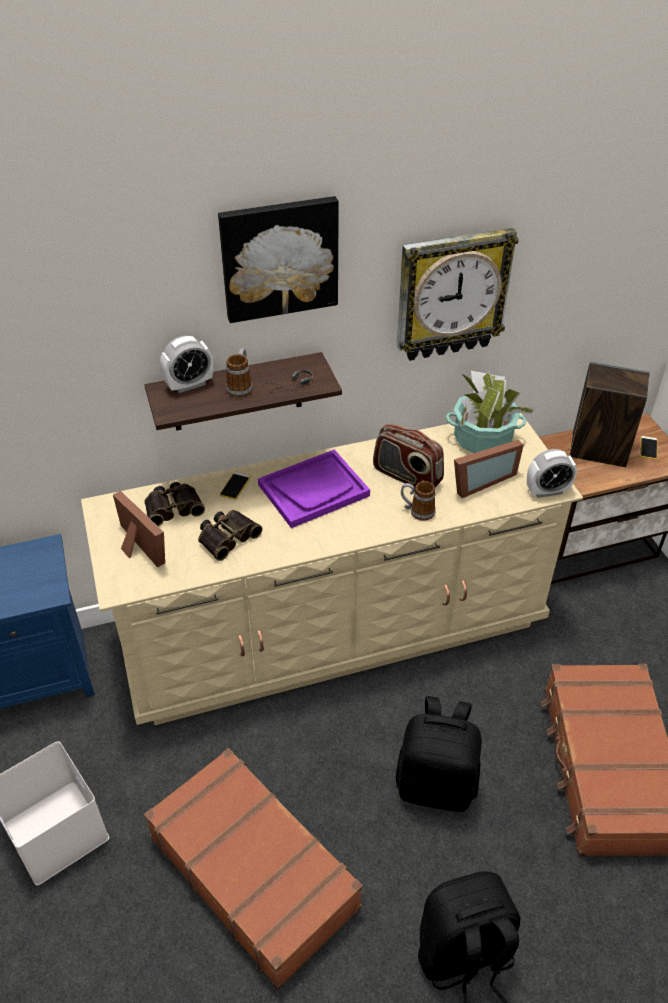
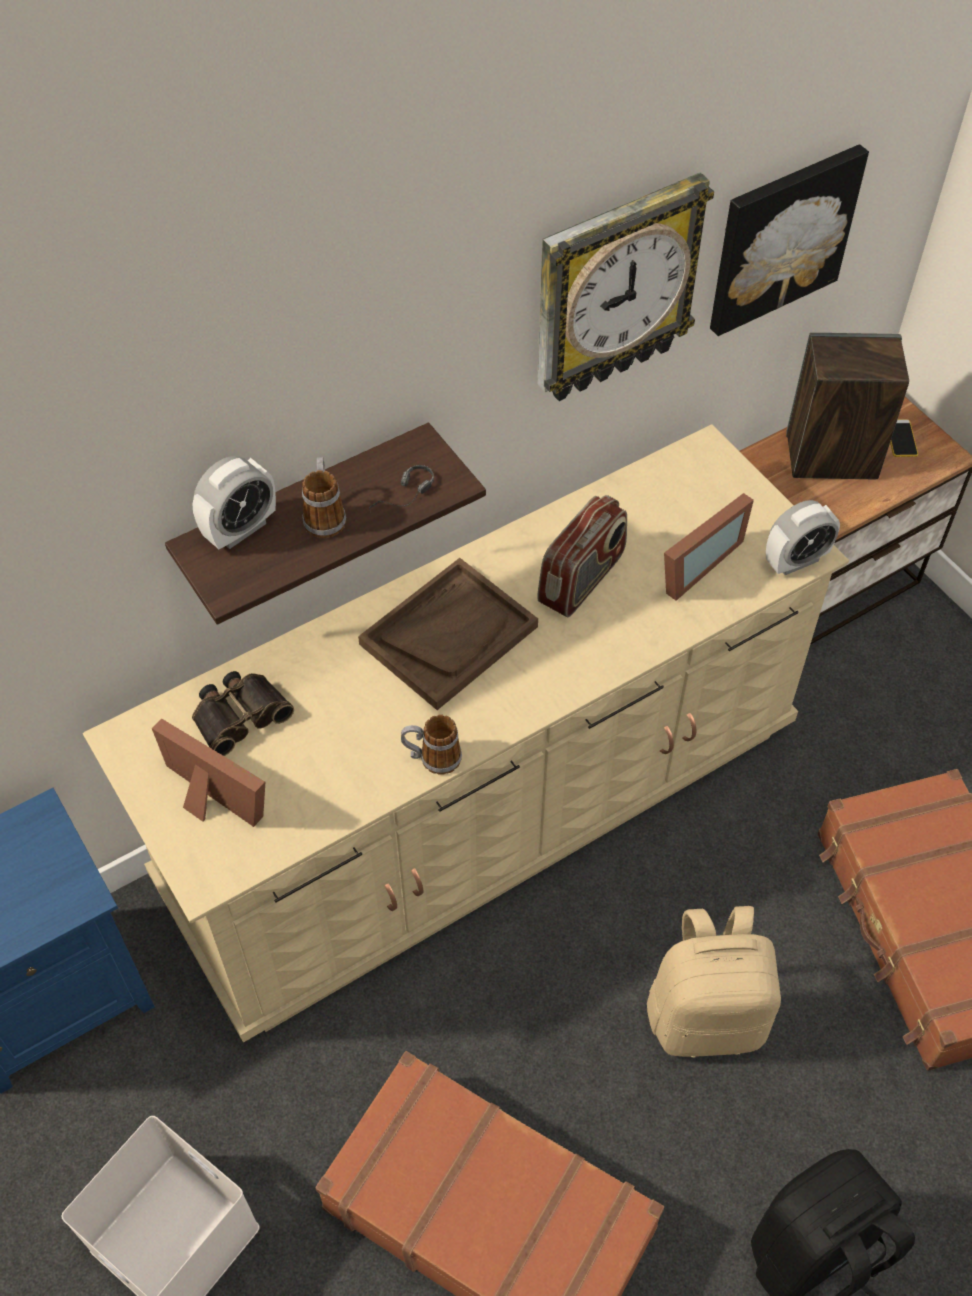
camera: 15 degrees left, 10 degrees up
(227, 537) = (343, 748): binoculars -> none
(235, 486) = (324, 654): phone -> none
(279, 258) = (360, 306): picture -> picture (781, 237)
(313, 490) = (449, 635): purple tray -> brown tray
(406, 476) = (582, 579): radio -> radio turned 75 degrees counterclockwise
(417, 511) = (617, 638): mug -> mug (432, 758)
(436, 784) = (707, 1016): black backpack -> beige backpack
(482, 439) = (675, 489): potted plant -> none

